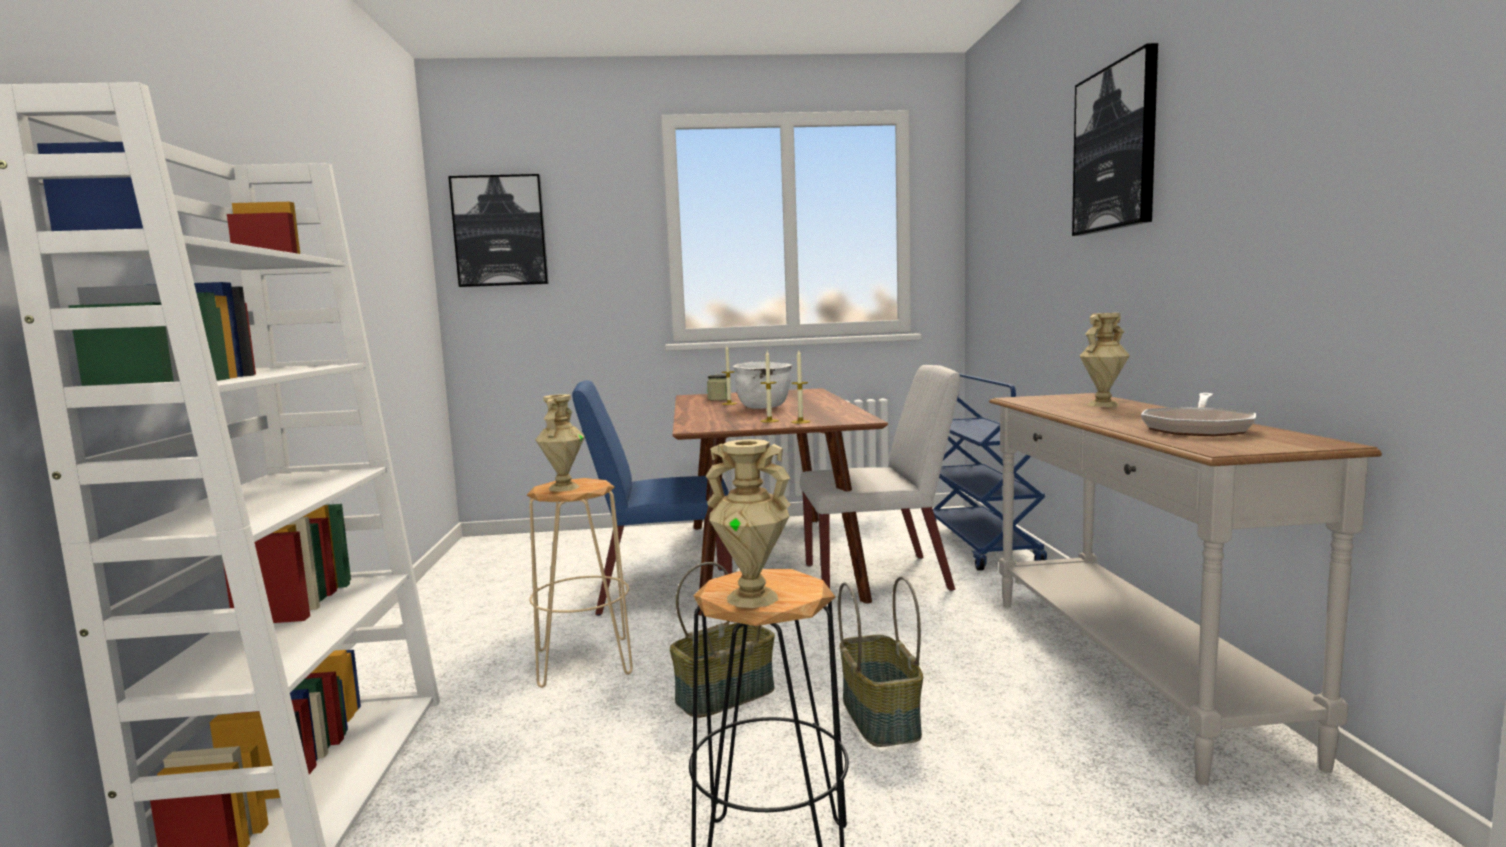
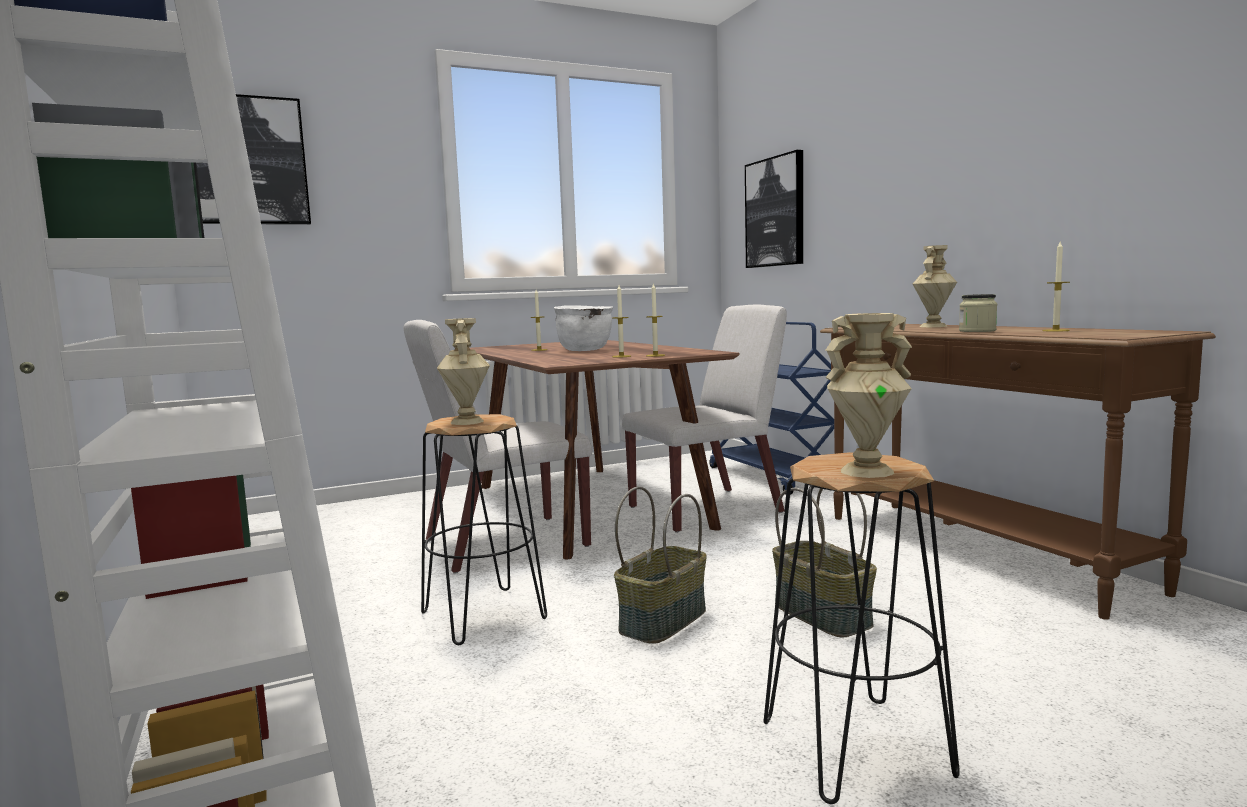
camera: 20 degrees left, 0 degrees up
(585, 661) = (484, 615): beige stool -> black stool
(662, 591) = (504, 544): blue chair -> white chair
(719, 399) = (517, 348): jar -> jar (977, 331)
(1116, 148) = (916, 108): picture -> picture (775, 212)
(1126, 670) = (975, 551): white console table -> brown console table
(1197, 428) = (1055, 330): frying pan -> candle

